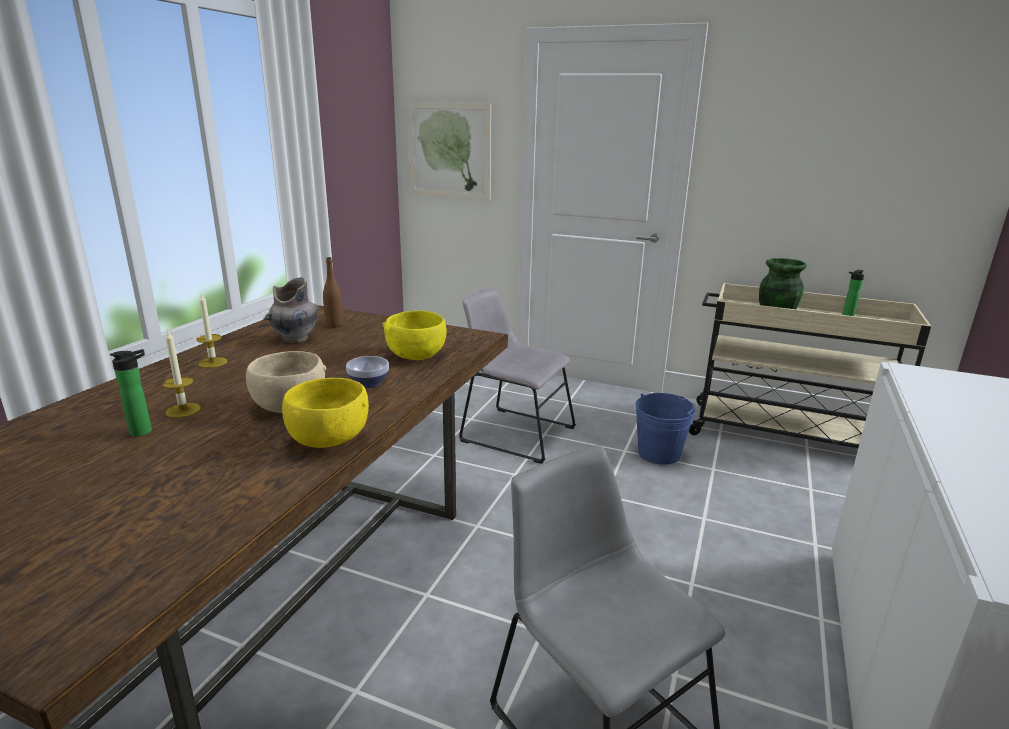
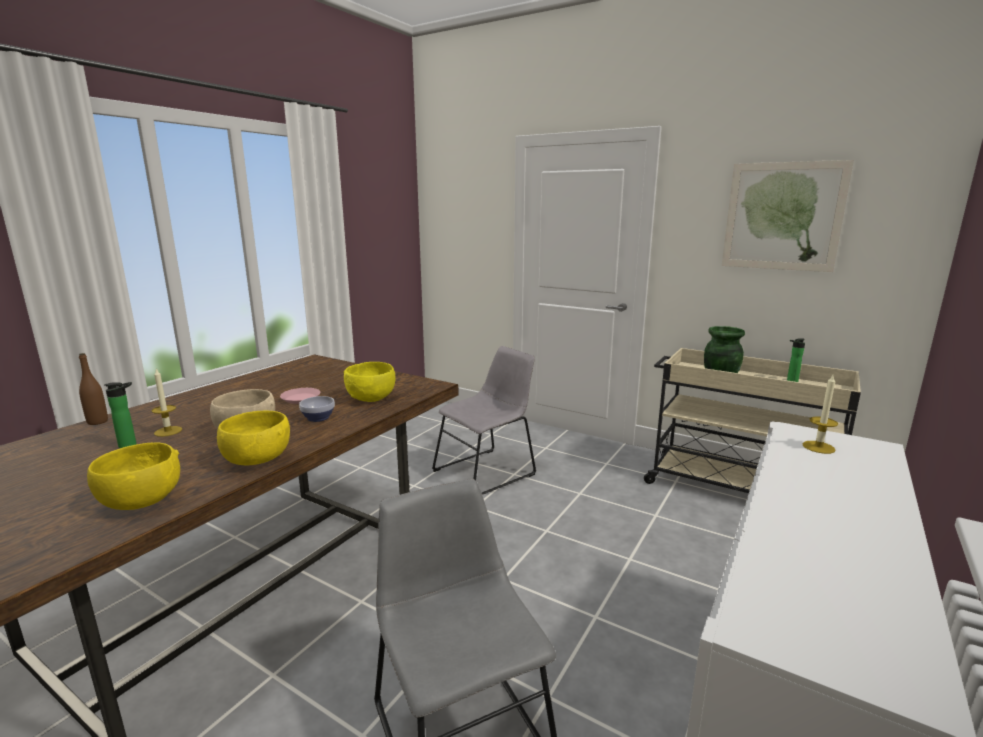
camera: 10 degrees right, 5 degrees down
(213, 362) = (214, 397): candle -> candle (818, 447)
(216, 502) = (142, 501): none -> yellow bowl
(295, 339) = (286, 382): grey vase -> none
(328, 360) = (300, 398): none -> pink plate
(334, 324) = (325, 371): brown bottle -> brown bottle (97, 422)
(449, 150) = (458, 235): picture -> picture (782, 216)
(513, 433) = (487, 471): grey chair -> grey chair turned 105 degrees clockwise
(659, 453) = (610, 498): blue bucket -> none

